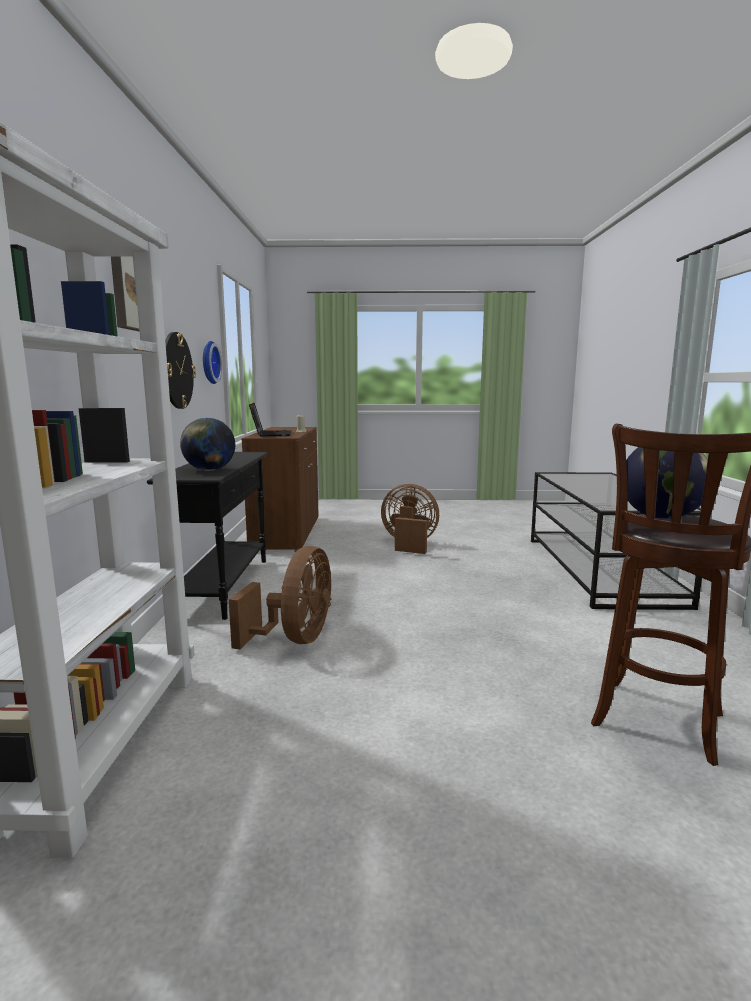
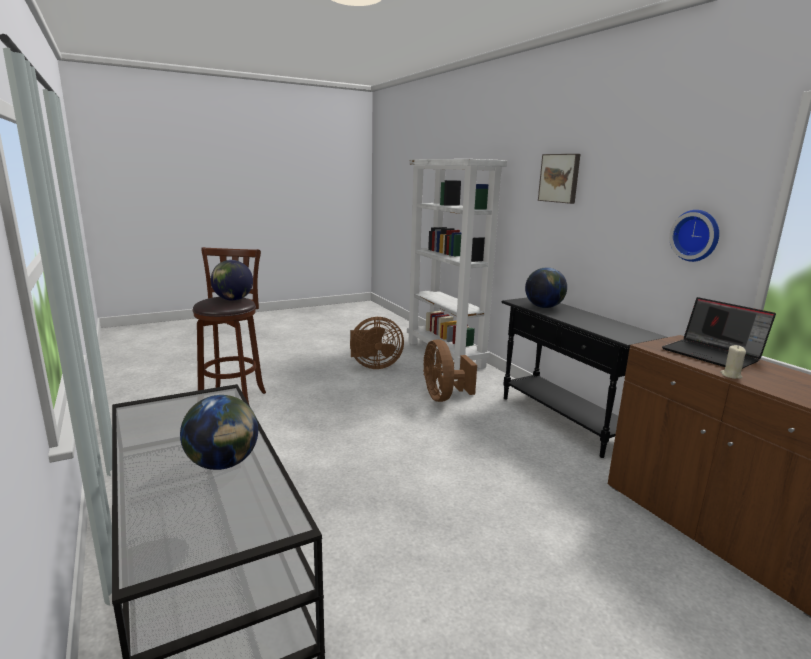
camera: 150 degrees right, 5 degrees up
(176, 371) = (610, 235): wall clock -> none
(409, 544) = (519, 557): brown fan -> brown fan (374, 366)
(587, 486) = (223, 464): none -> globe

